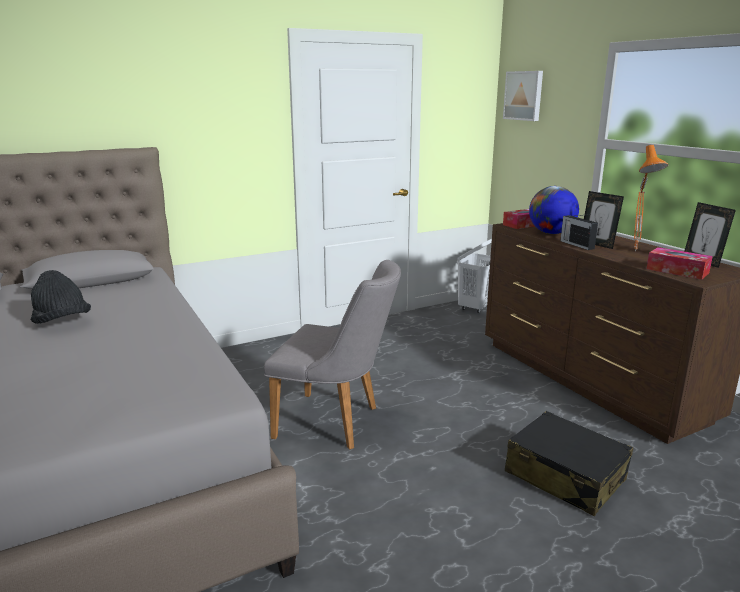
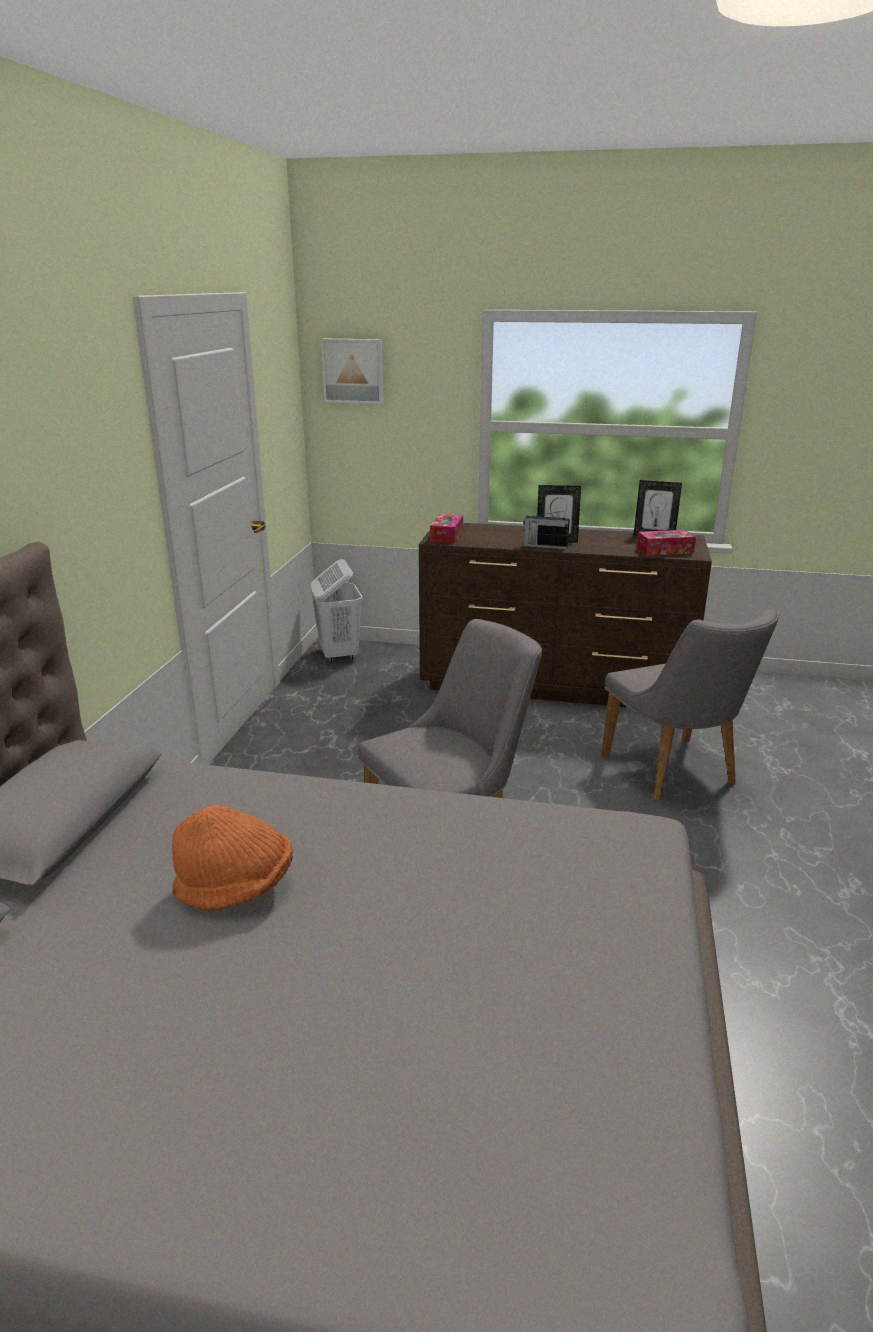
camera: 50 degrees left, 5 degrees up
(62, 322) = (236, 887): black hat -> orange hat
(551, 233) = (494, 539): globe -> none
(565, 476) = (676, 775): black suitcase -> grey chair
(637, 251) = (598, 539): orange table lamp -> none

